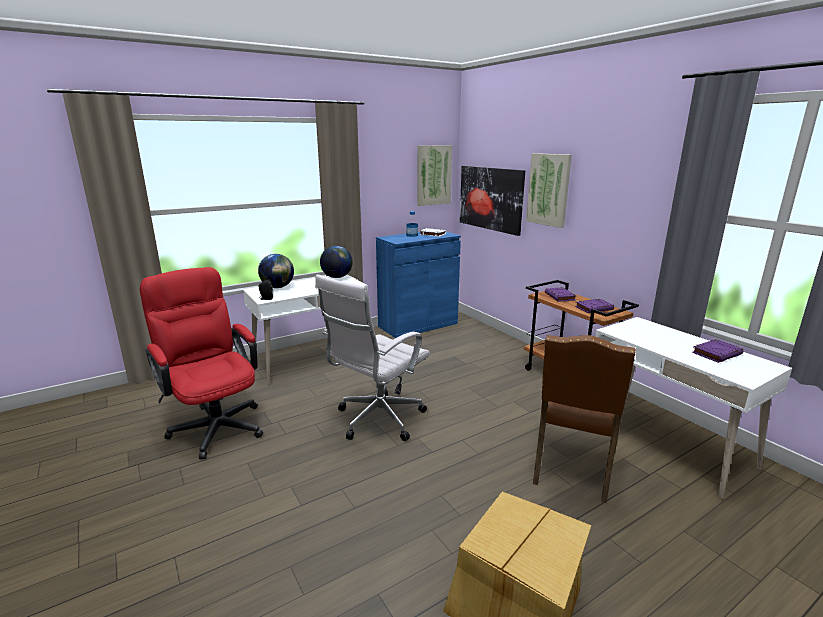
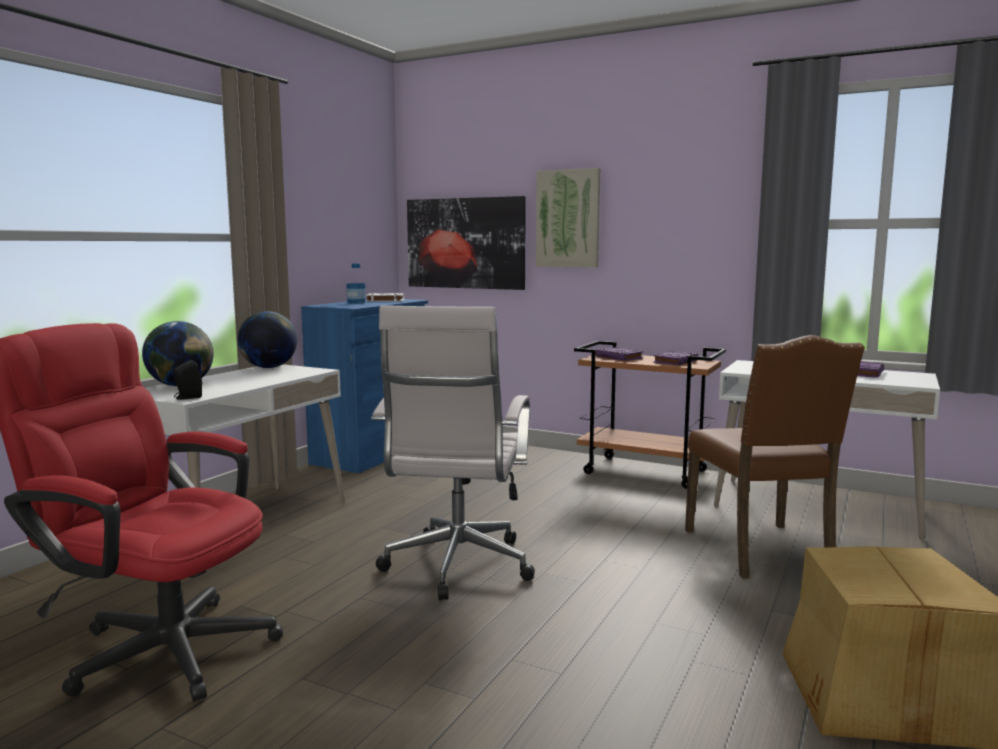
camera: 30 degrees left, 10 degrees down
(433, 175) = (369, 212): picture -> none

